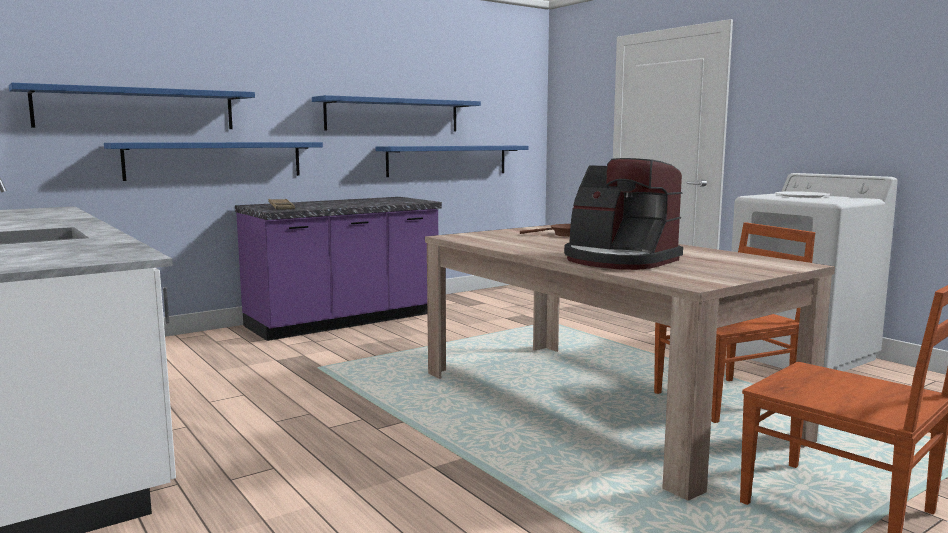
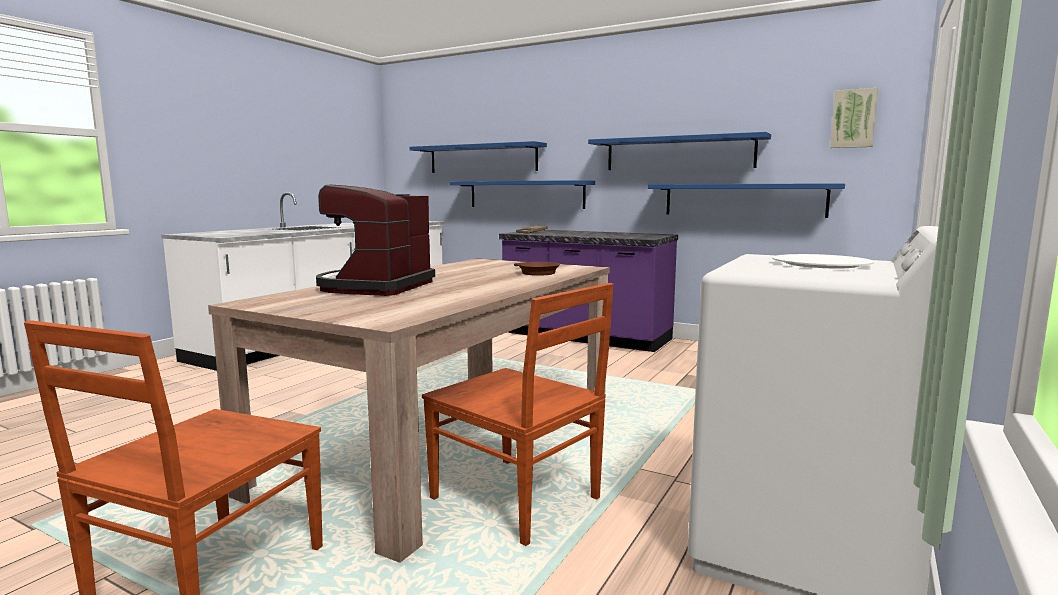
camera: 65 degrees right, 0 degrees up
(513, 94) = (853, 118): none -> picture

